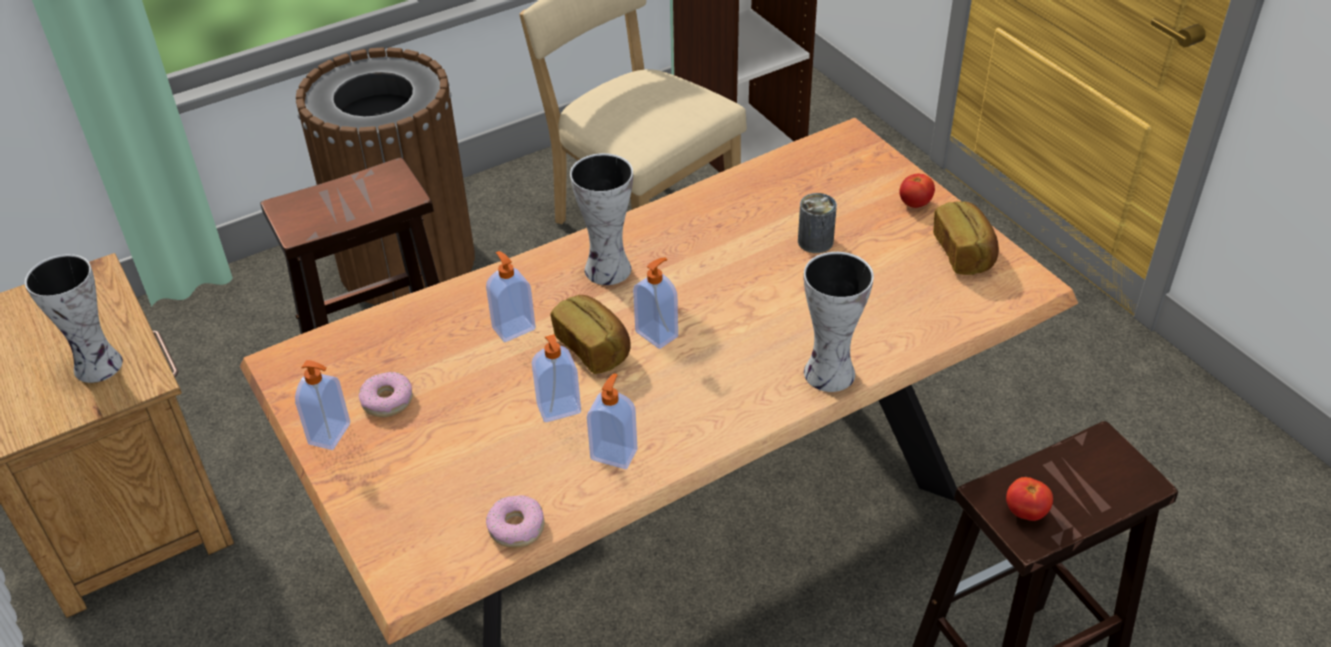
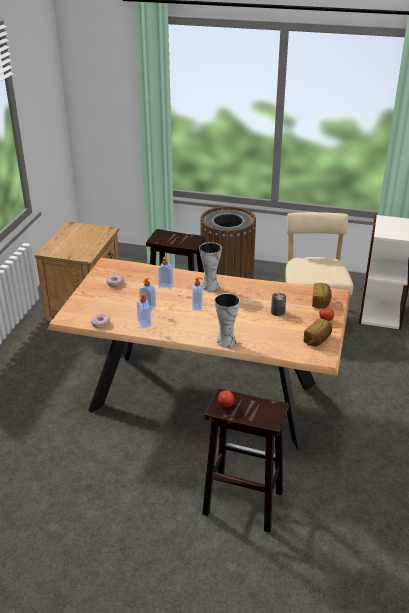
camera: 45 degrees right, 10 degrees down
(99, 367) = (81, 249): vase -> none
(331, 434) = (93, 282): soap dispenser -> none
(593, 348) = (177, 300): bread -> bread (321, 302)

